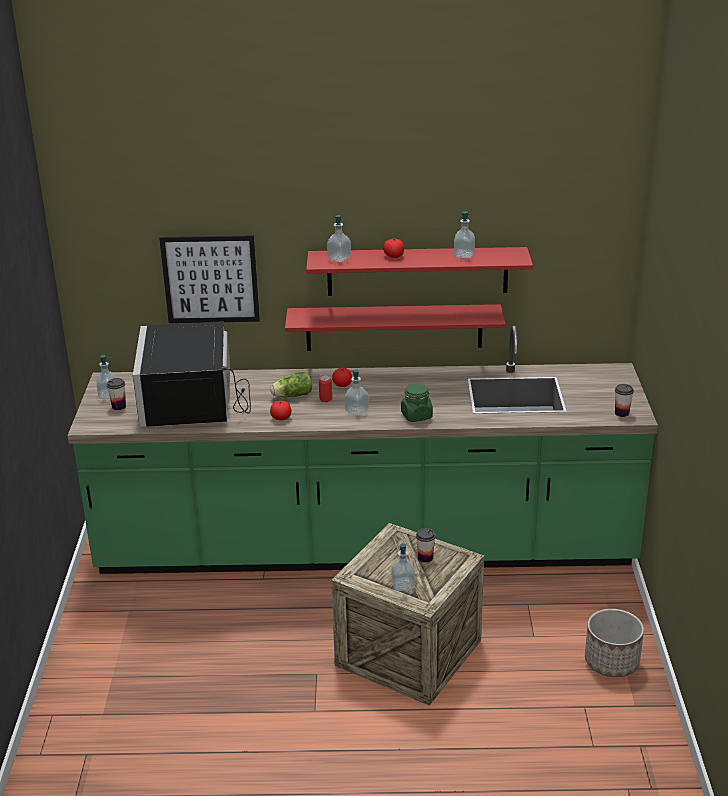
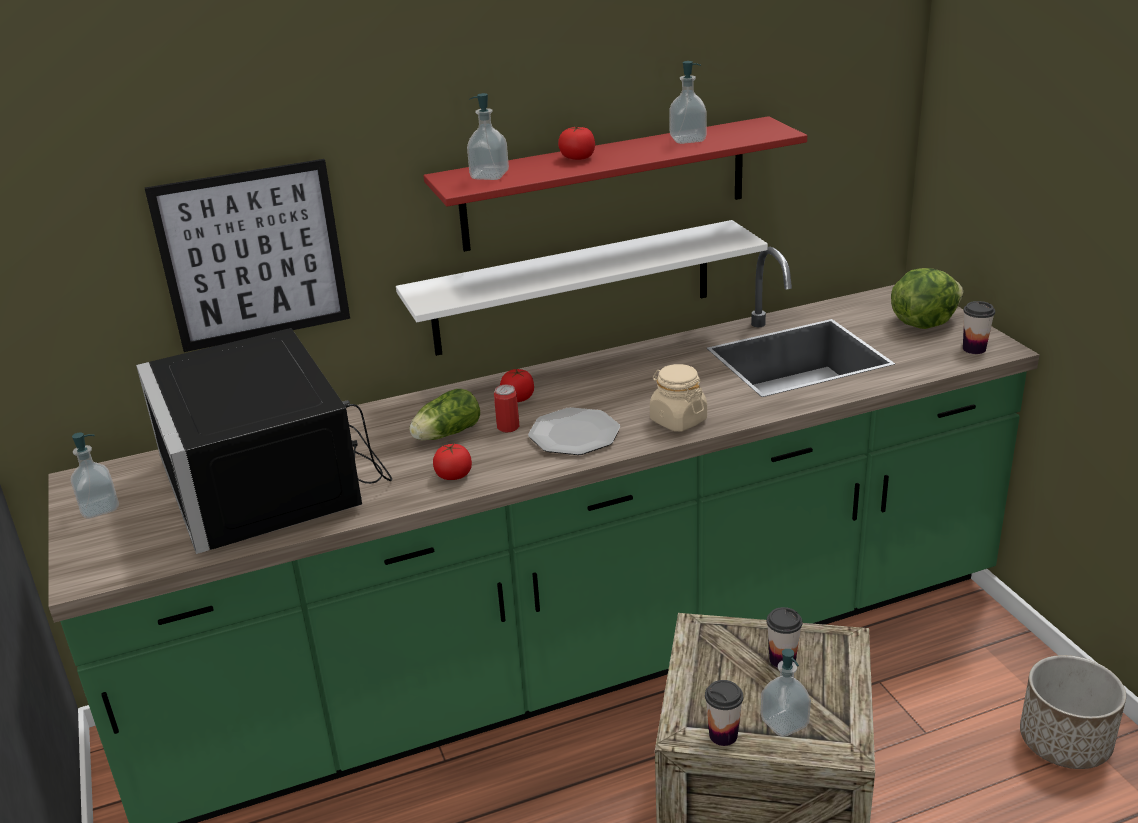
camera: 20 degrees left, 0 degrees up
(119, 406) = (131, 525): cup -> cup (723, 735)
(356, 410) = (574, 434): soap dispenser -> plate
(394, 327) = (573, 288): red shelf -> white shelf
(416, 415) = (678, 420): green jar -> beige jar
(608, 391) = (922, 323): none -> lettuce

